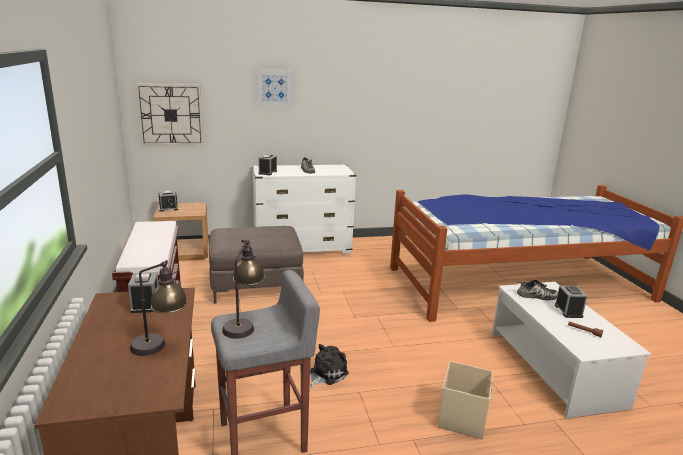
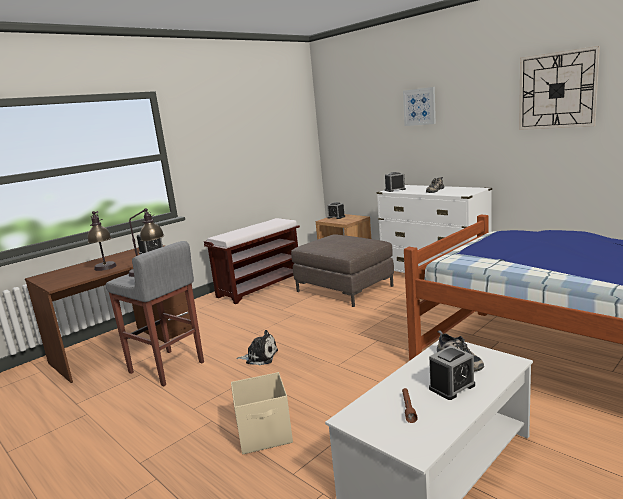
camera: 60 degrees right, 5 degrees down
(170, 115) = (345, 139): wall clock -> wall clock (557, 90)

